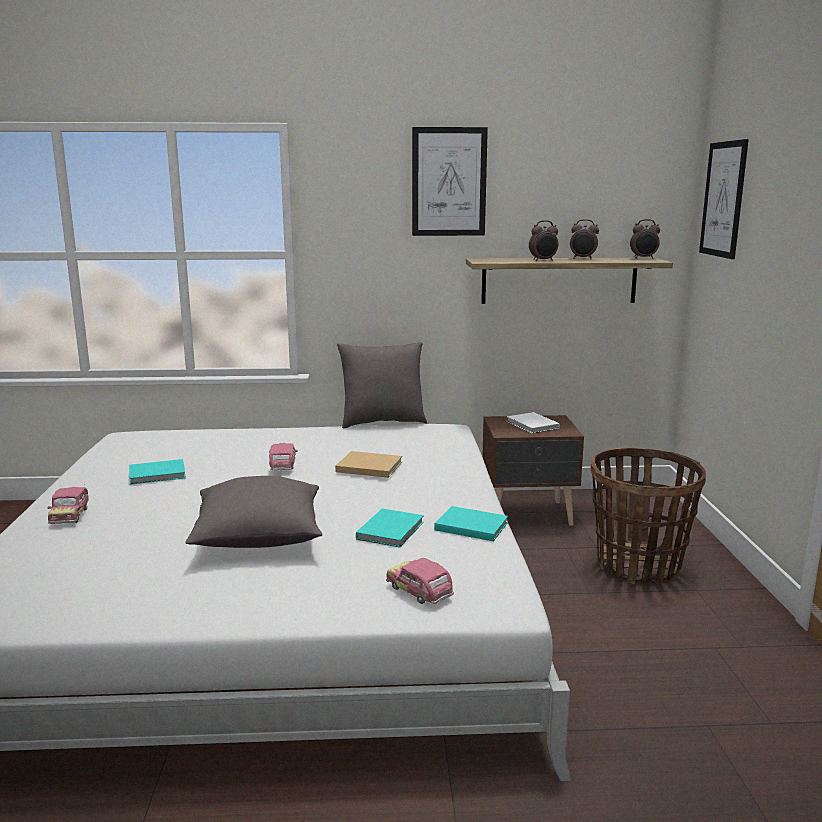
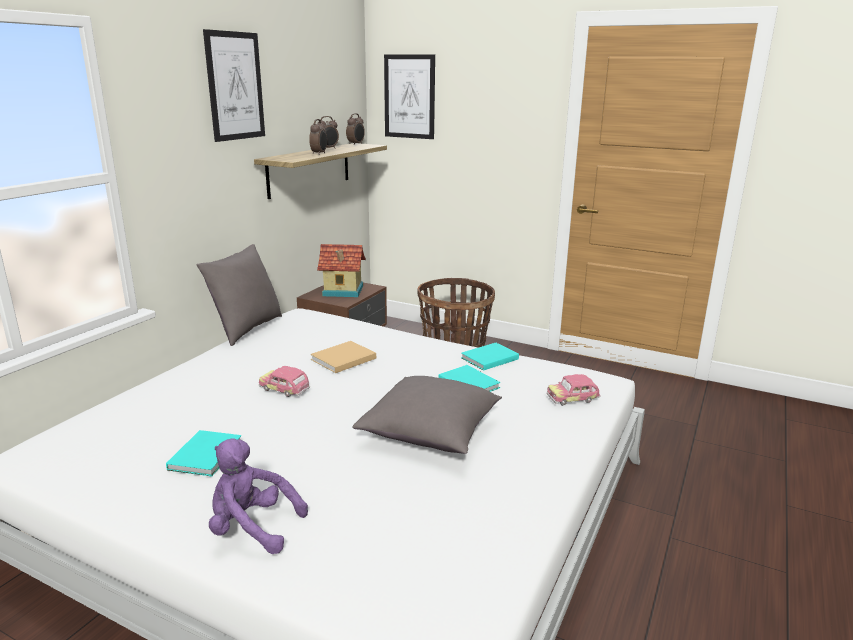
camera: 60 degrees left, 5 degrees up
(70, 516) = (252, 528): toy car -> purple plush toy
(532, 425) = (343, 291): white book -> toy house

